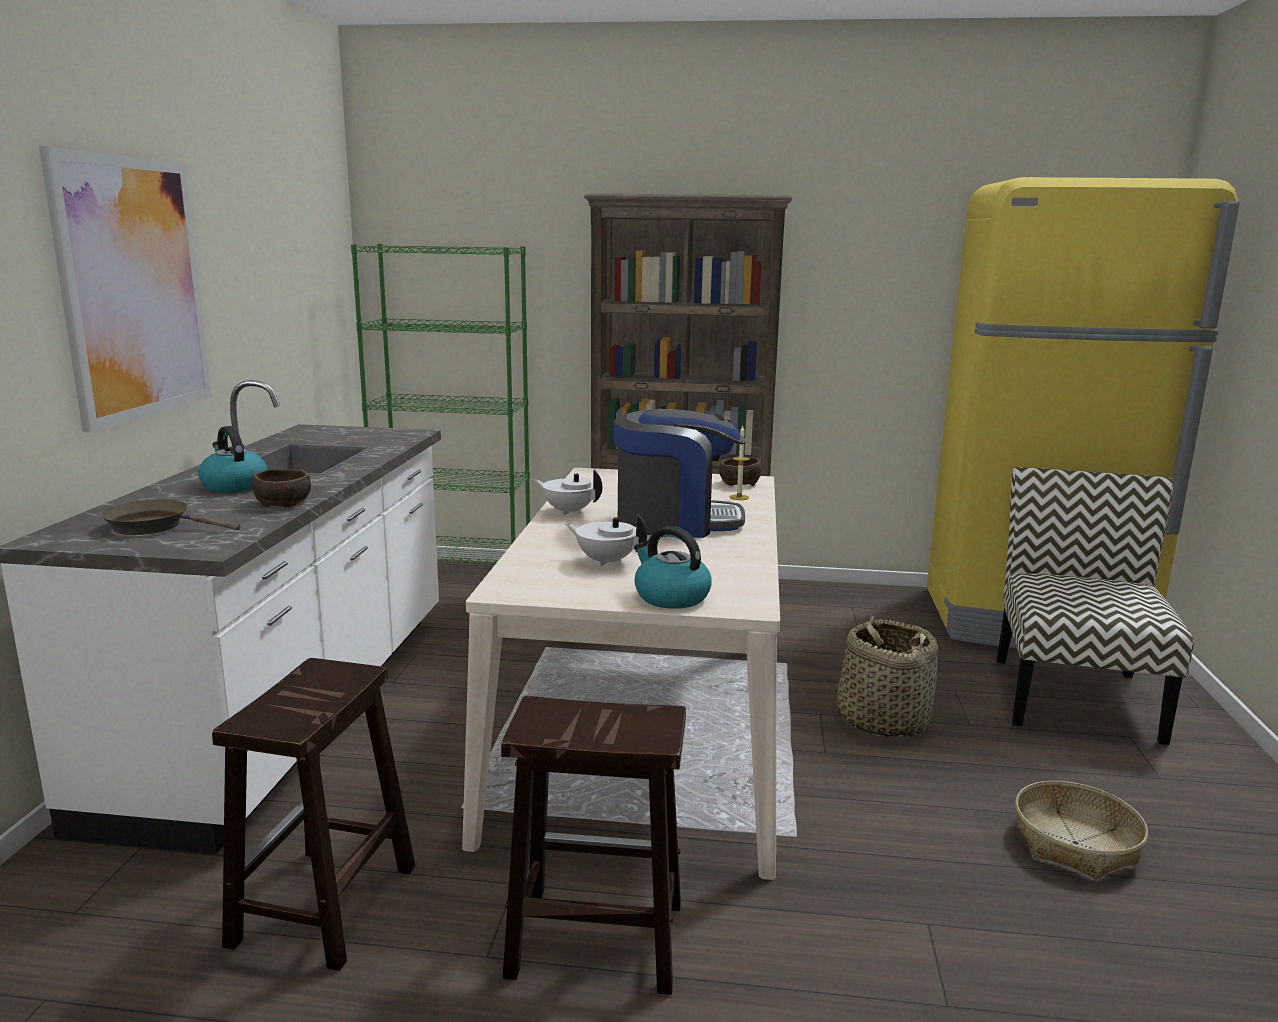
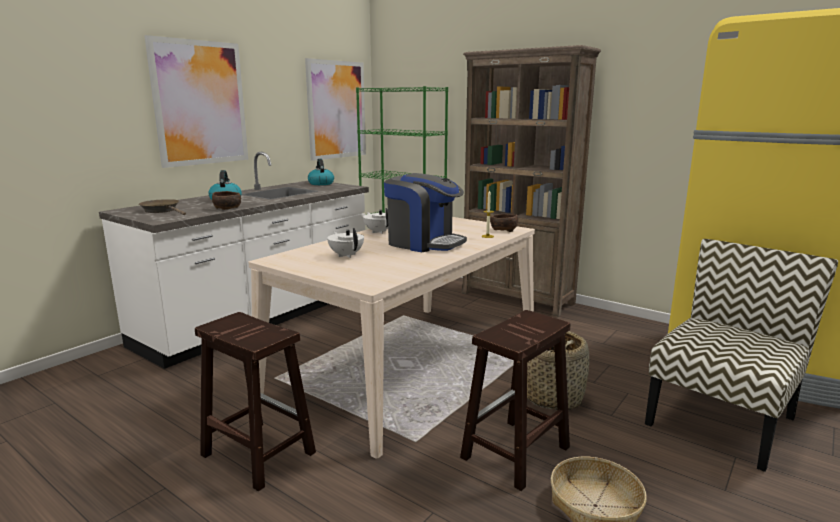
camera: 30 degrees right, 0 degrees up
(315, 287) = (336, 110): none -> picture
(324, 907) = (174, 401): brown stool -> brown stool (515, 453)
(670, 597) = (341, 275): kettle -> kettle (321, 183)

